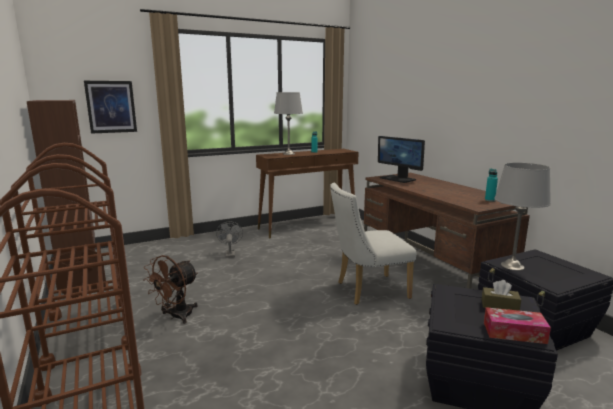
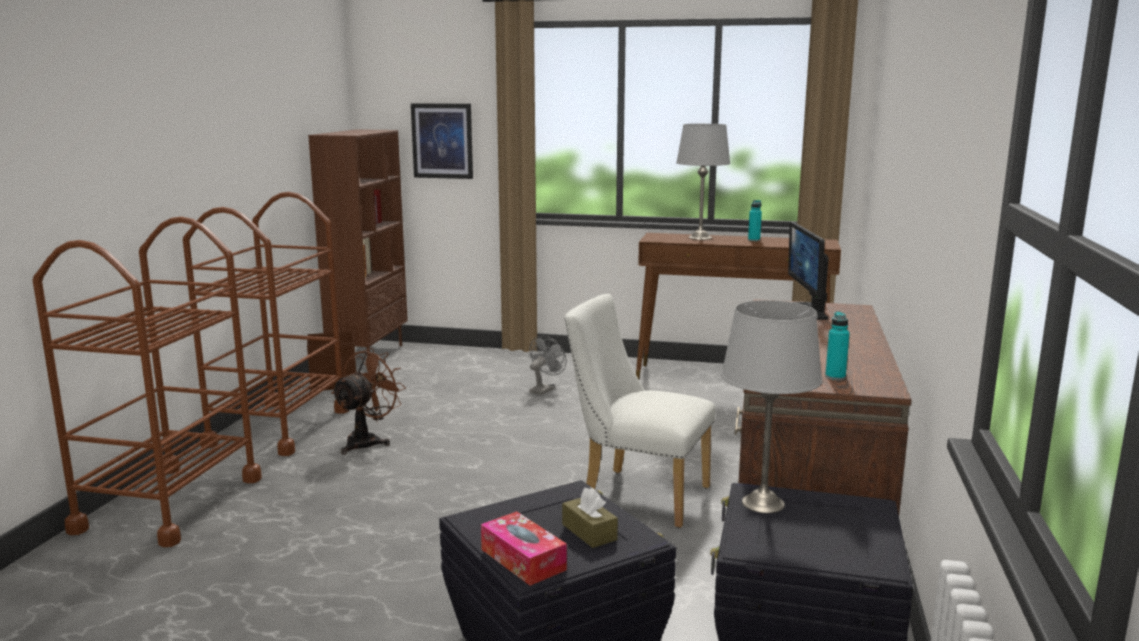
camera: 40 degrees right, 0 degrees up
(176, 316) = (368, 441): brown fan -> brown fan turned 135 degrees clockwise

